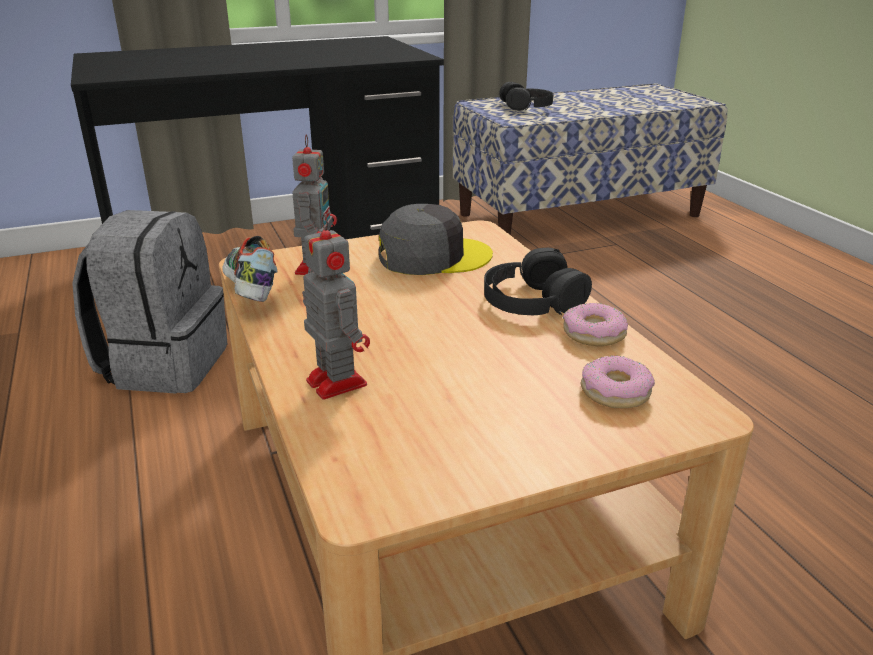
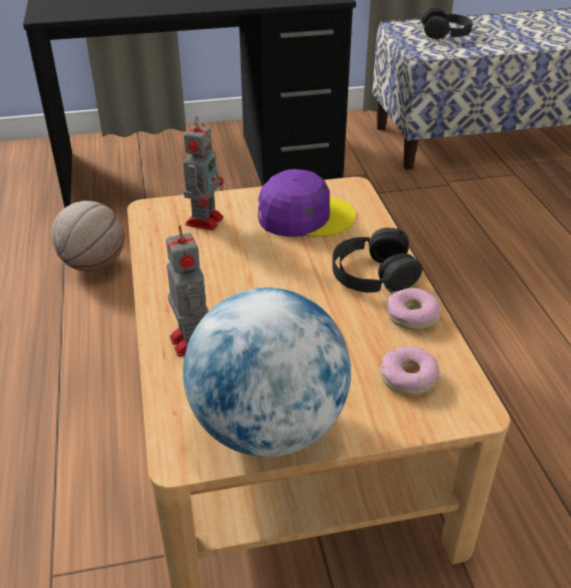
camera: 10 degrees right, 10 degrees up
(164, 364) = (93, 264): grey backpack -> basketball
(249, 294) = (145, 243): shoe -> none
(433, 256) = (304, 216): grey cap -> purple cap
(464, 461) = (268, 427): none -> globe

